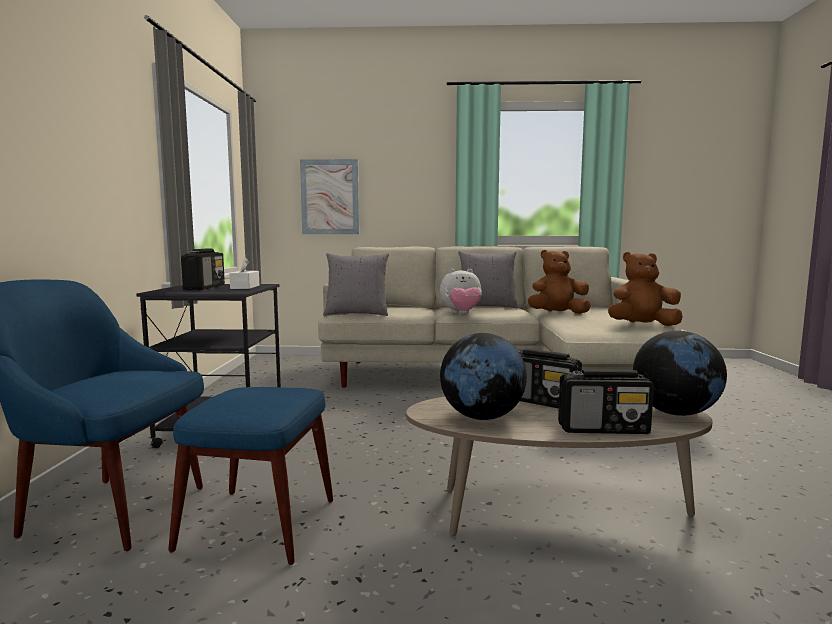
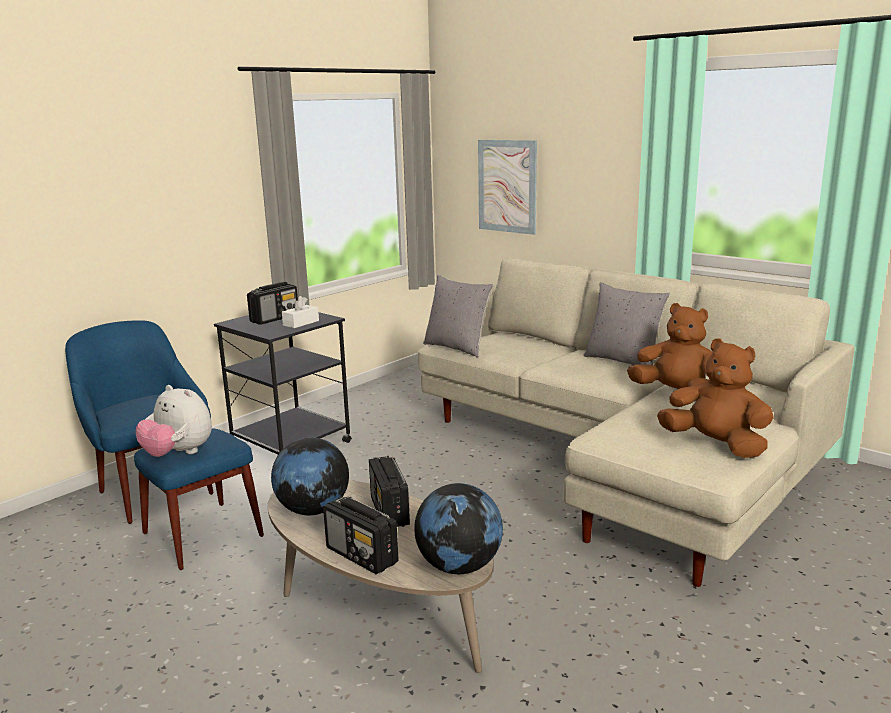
camera: 40 degrees right, 10 degrees up
(461, 313) = (555, 370): plush toy -> plush toy (178, 454)

